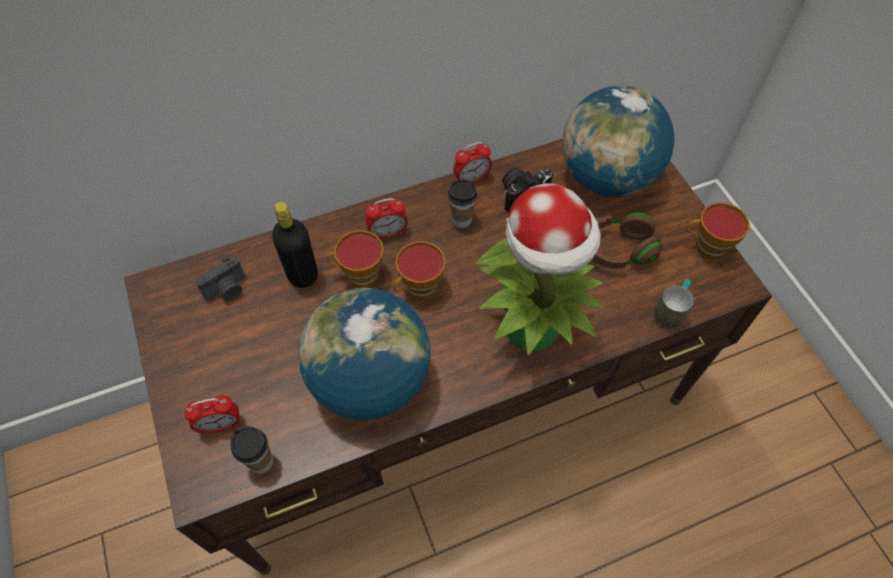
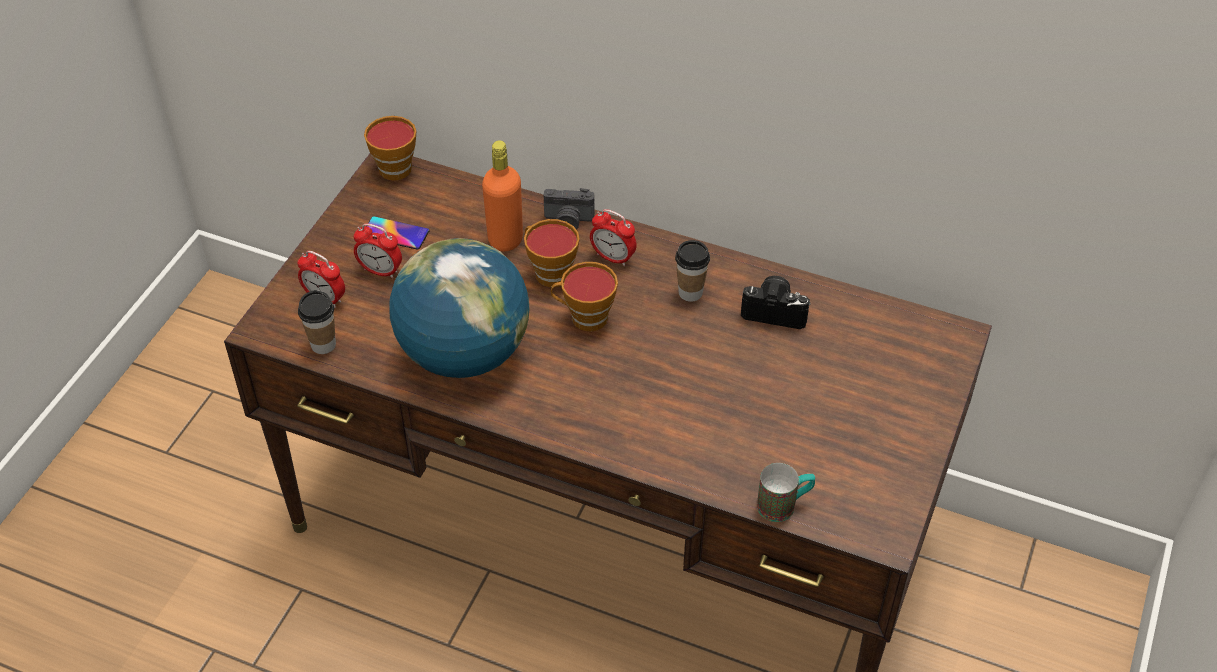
camera: 45 degrees right, 10 degrees down
(217, 332) = (395, 233): none -> phone
(227, 290) = (437, 209): camera -> camera (568, 221)
(303, 275) = (505, 239): black bottle -> orange bottle
(471, 179) = (743, 266): alarm clock -> alarm clock (380, 271)
(533, 328) = (642, 420): potted plant -> none
(606, 177) = (879, 356): globe -> none
(617, 250) = (803, 421): brown headphones -> none
(706, 247) = (898, 484): cup -> cup (392, 167)

